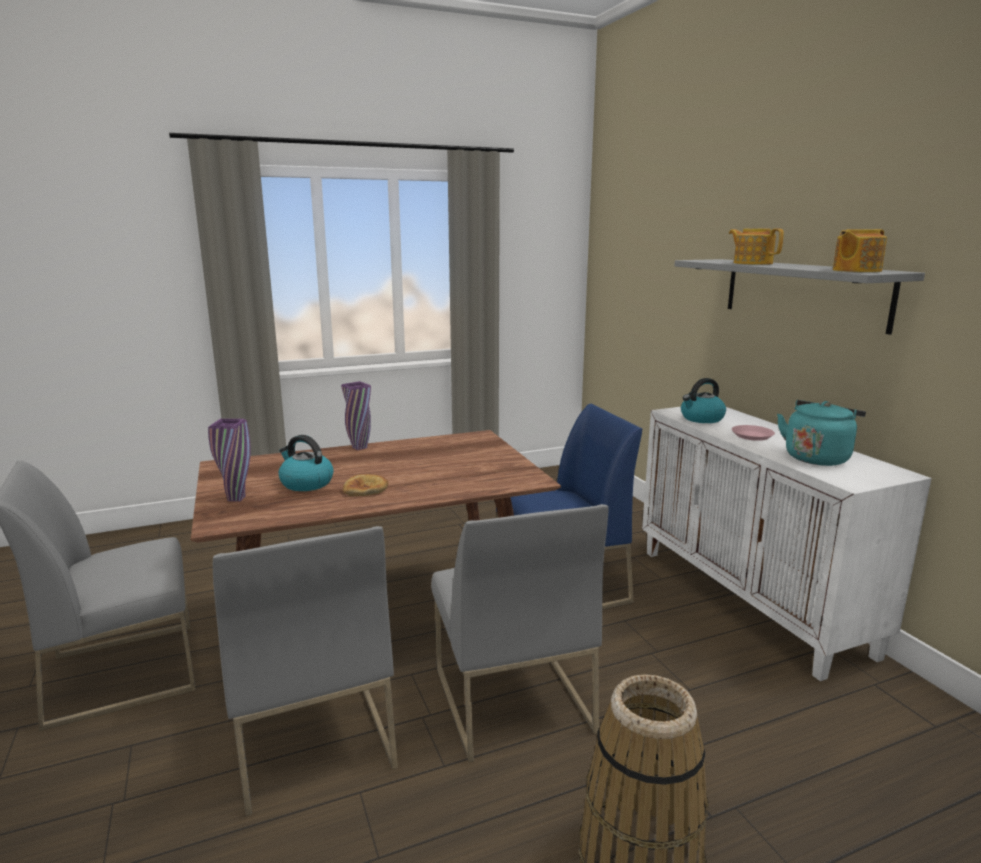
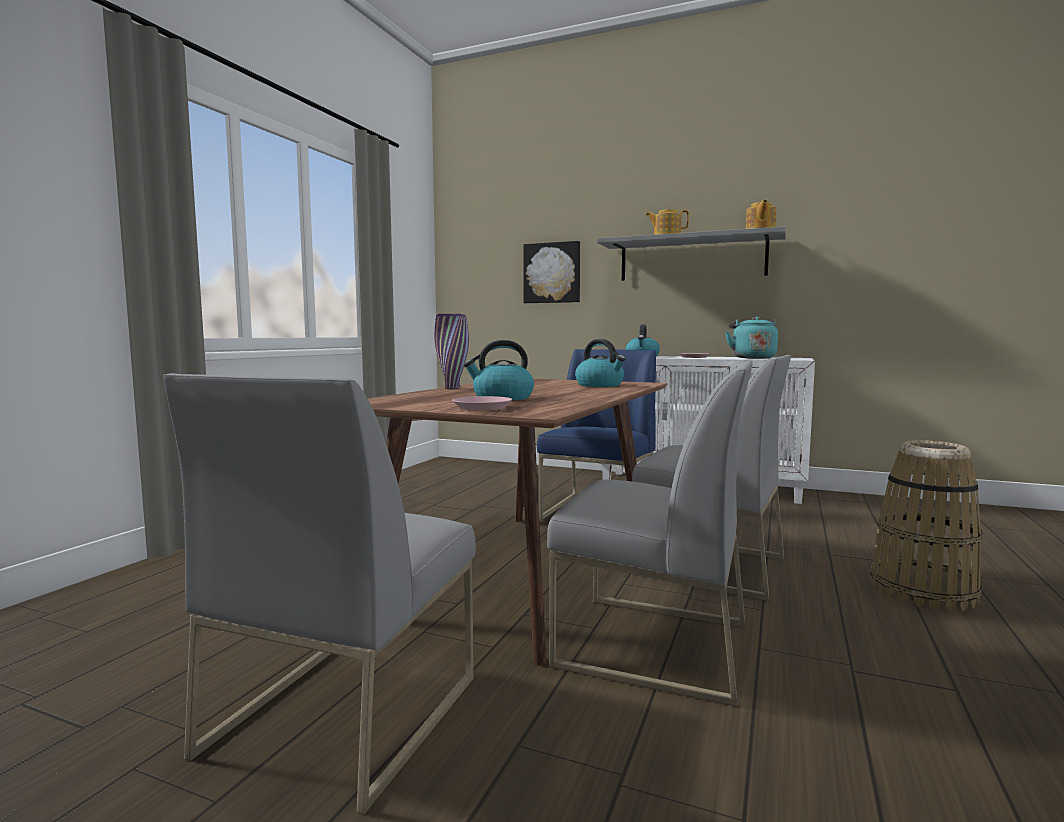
camera: 45 degrees left, 10 degrees down
(236, 498) = (482, 407): purple vase -> pink plate
(365, 489) = (563, 394): bread -> none
(473, 474) = (600, 385): none -> kettle
(669, 287) = (552, 273): none -> picture

